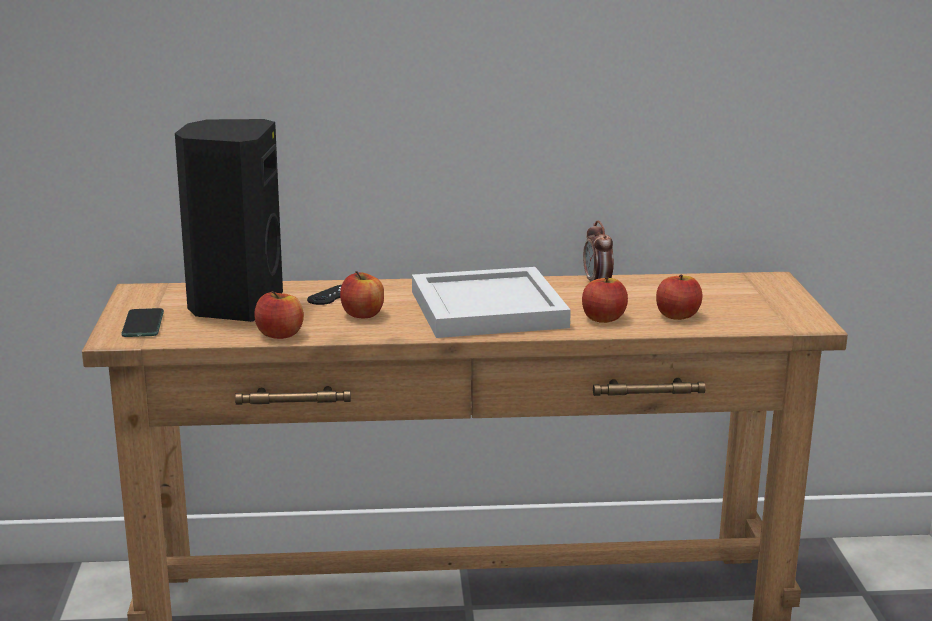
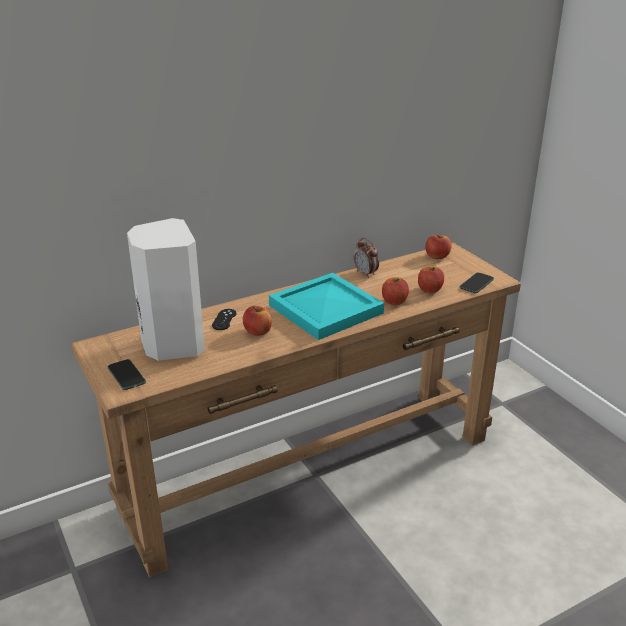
camera: 25 degrees left, 10 degrees up
(234, 307) = (172, 345): black speaker -> white speaker
(280, 335) = (224, 361): apple -> apple (437, 256)
(486, 310) = (325, 310): white tray -> turquoise tray
(765, 322) = (476, 283): none -> phone

